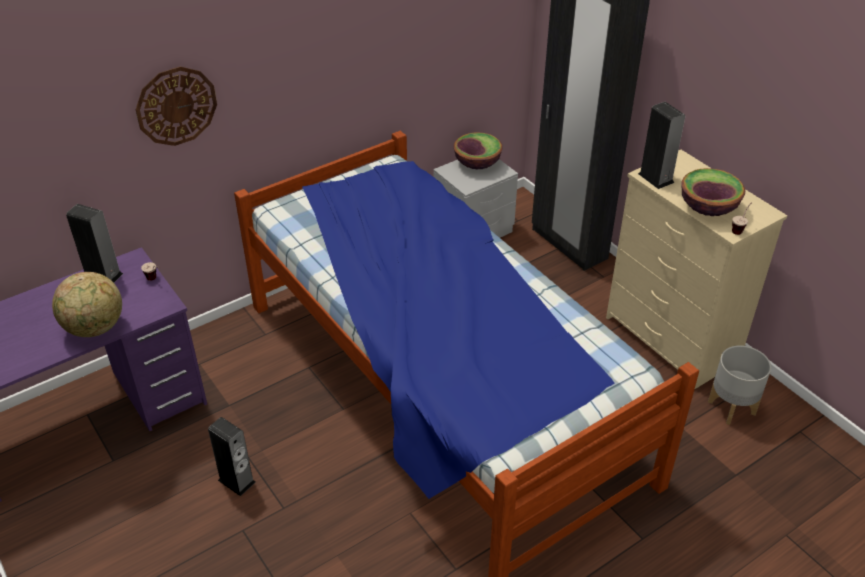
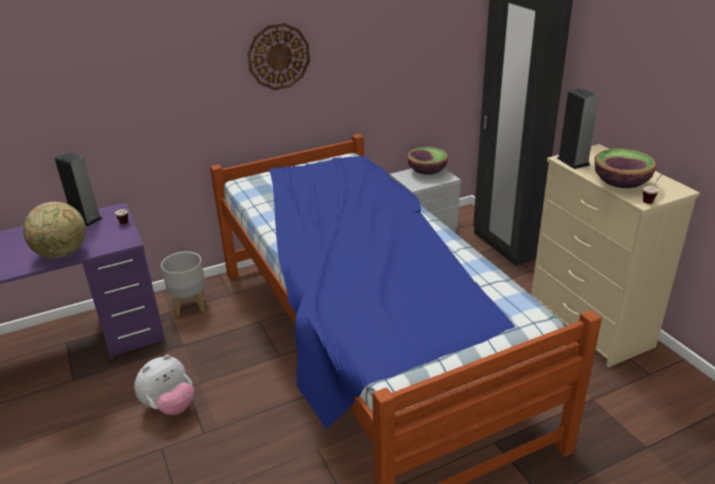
camera: 10 degrees right, 10 degrees down
(176, 106) = (160, 81): wall clock -> wall clock (278, 56)
(236, 481) = (170, 406): speaker -> plush toy
(732, 408) = (646, 386): grey planter -> grey planter (190, 305)

